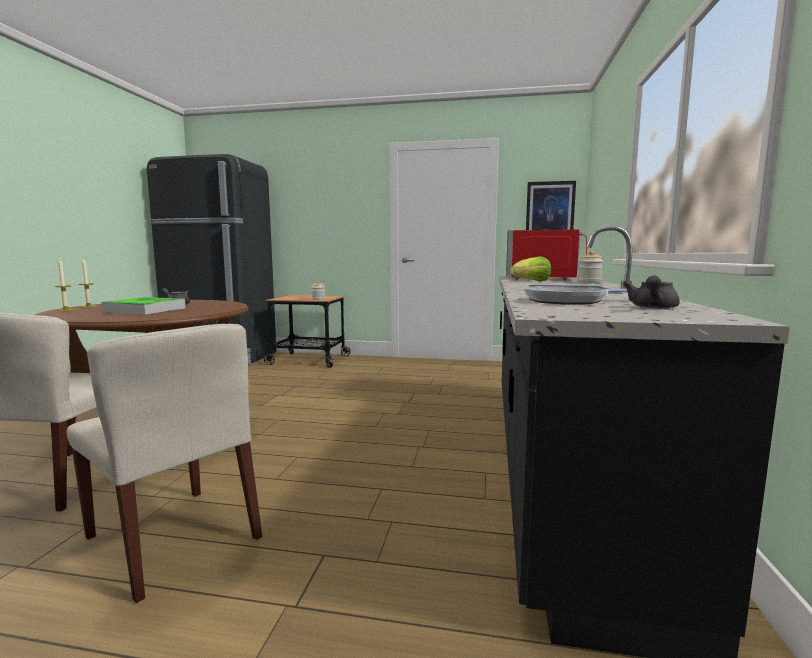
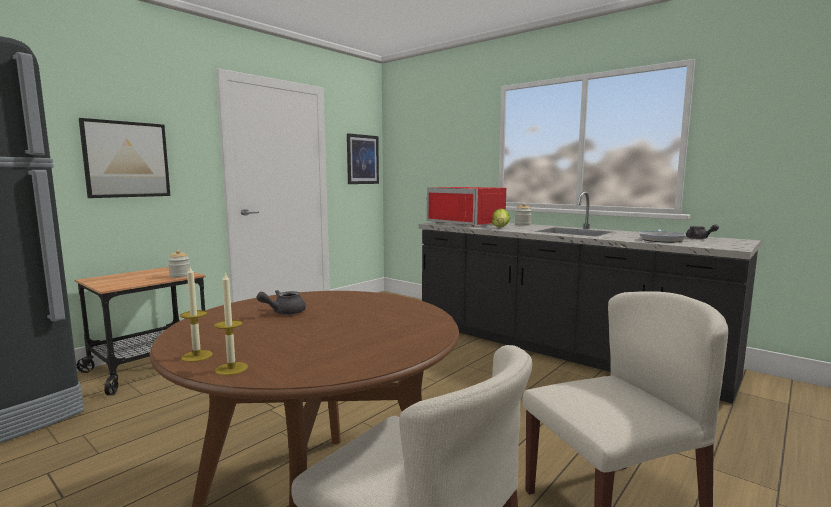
camera: 60 degrees left, 0 degrees up
(145, 310) = (337, 326): tray -> none
(323, 219) = (127, 159): none -> picture

